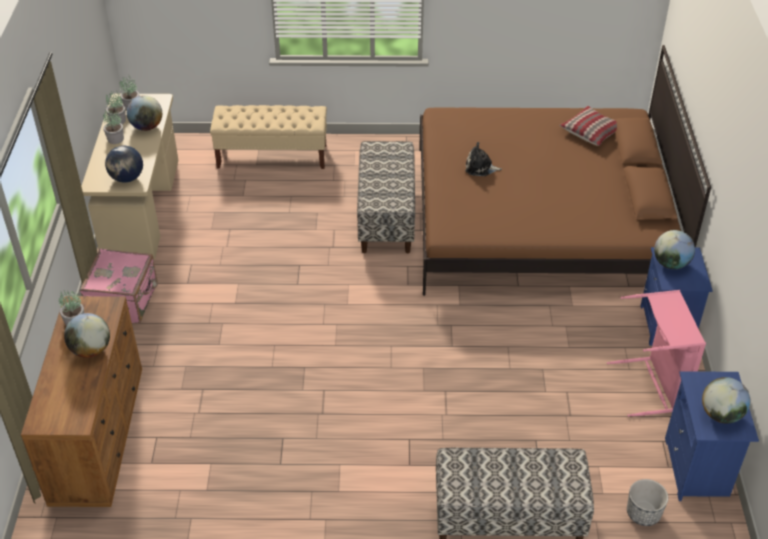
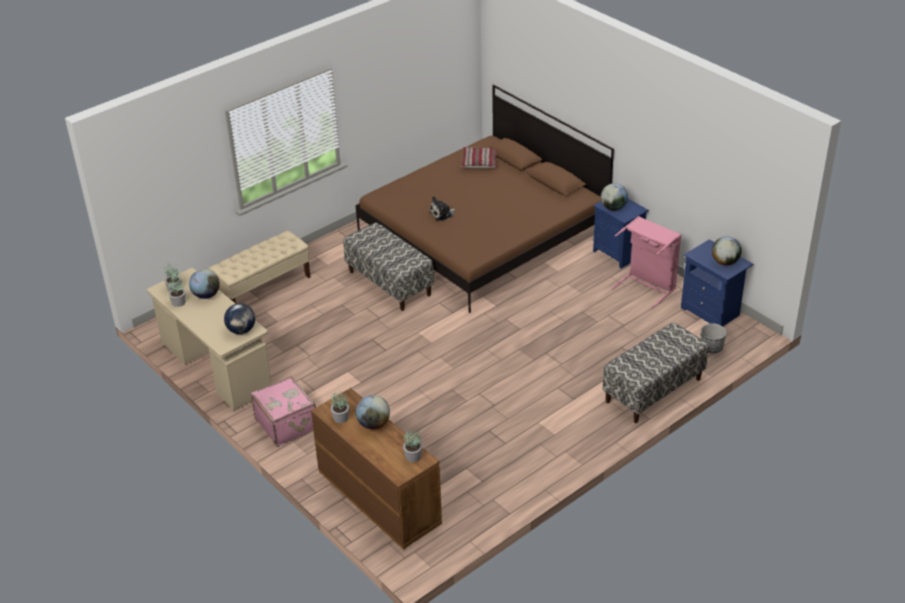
camera: 40 degrees left, 5 degrees down
(115, 139) = (195, 313): potted plant -> potted plant (413, 456)

